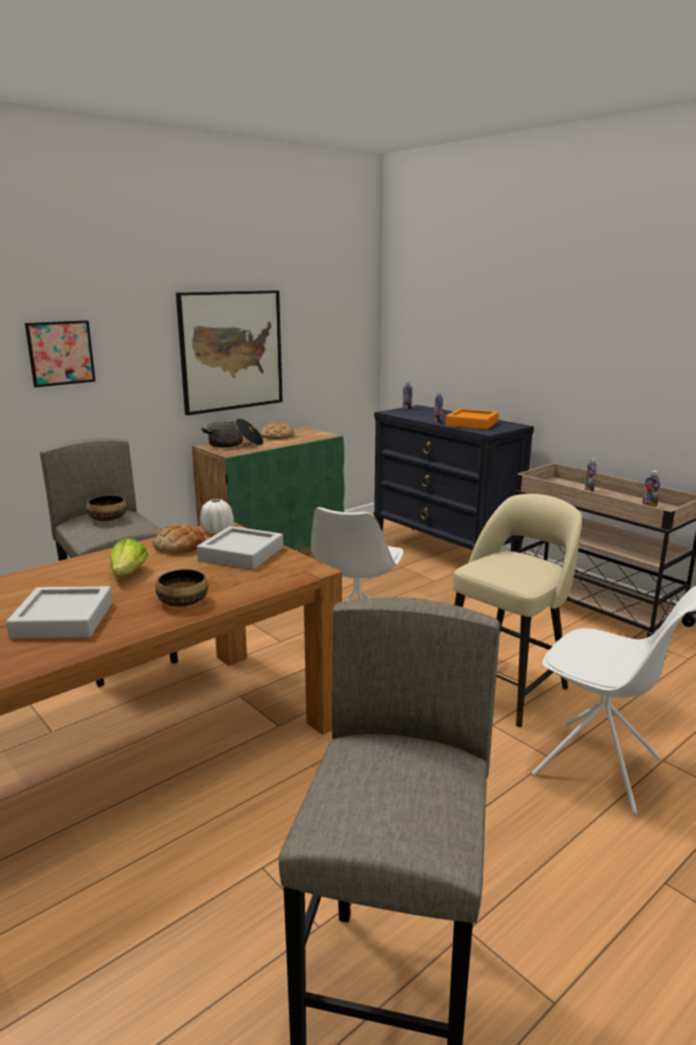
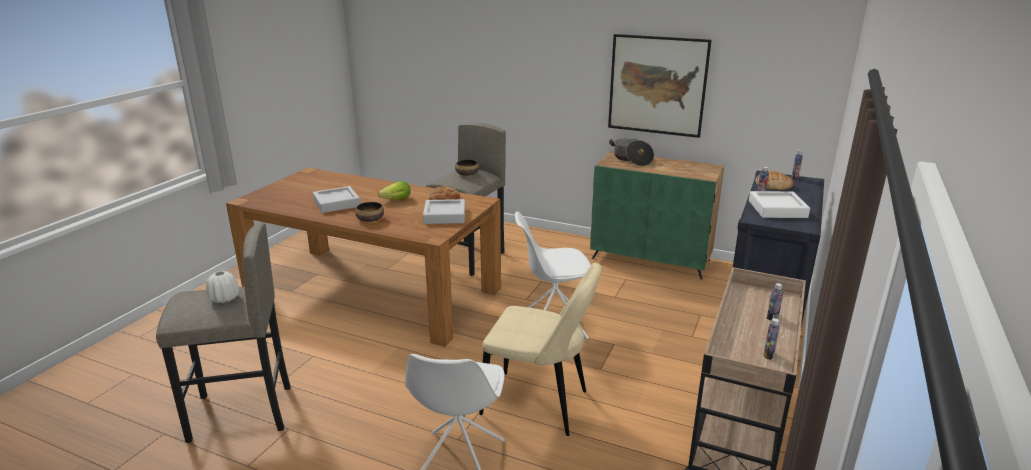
camera: 65 degrees right, 5 degrees up
(61, 353) = (528, 66): picture -> none
(217, 531) = (475, 201): white vase -> white vase (224, 298)
(277, 436) = (676, 164): bread -> bread (773, 185)
(472, 424) = (777, 209): orange tray -> white tray
(506, 687) = (539, 404): beige stool -> beige chair

